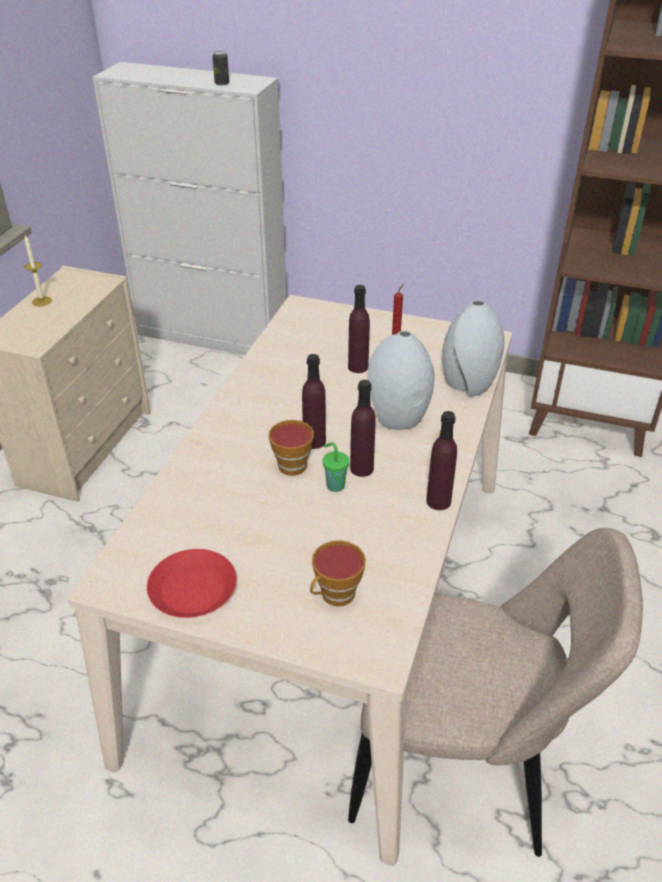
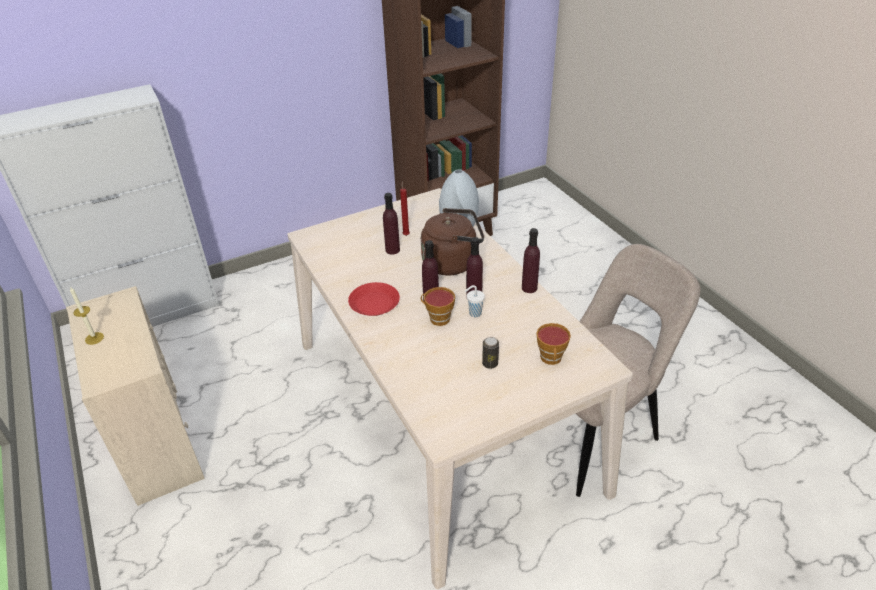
camera: 45 degrees left, 0 degrees up
(192, 590) = (488, 408): red plate -> red plate (374, 304)
(222, 83) = (115, 103): can -> can (490, 363)
(334, 485) = (474, 313): green cup -> white cup
(398, 417) = (453, 262): grey vase -> brown kettle

